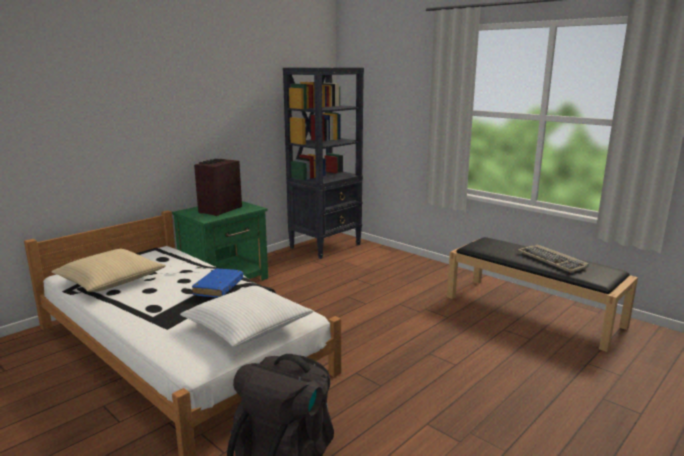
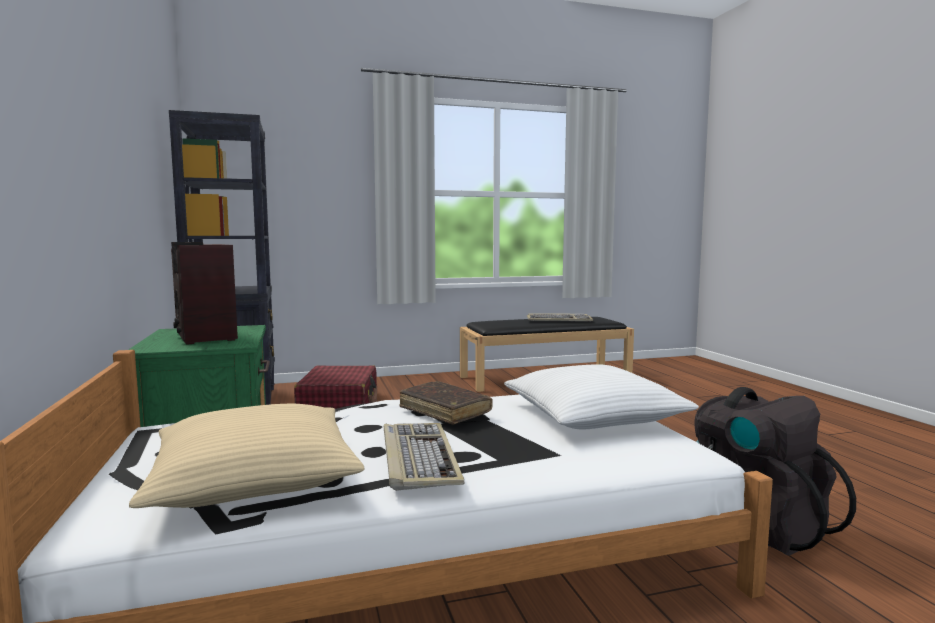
camera: 60 degrees left, 10 degrees down
(143, 300) = (417, 458): none -> keyboard
(218, 288) = (445, 411): blue book -> brown book
(356, 268) = (339, 404): none -> red suitcase

